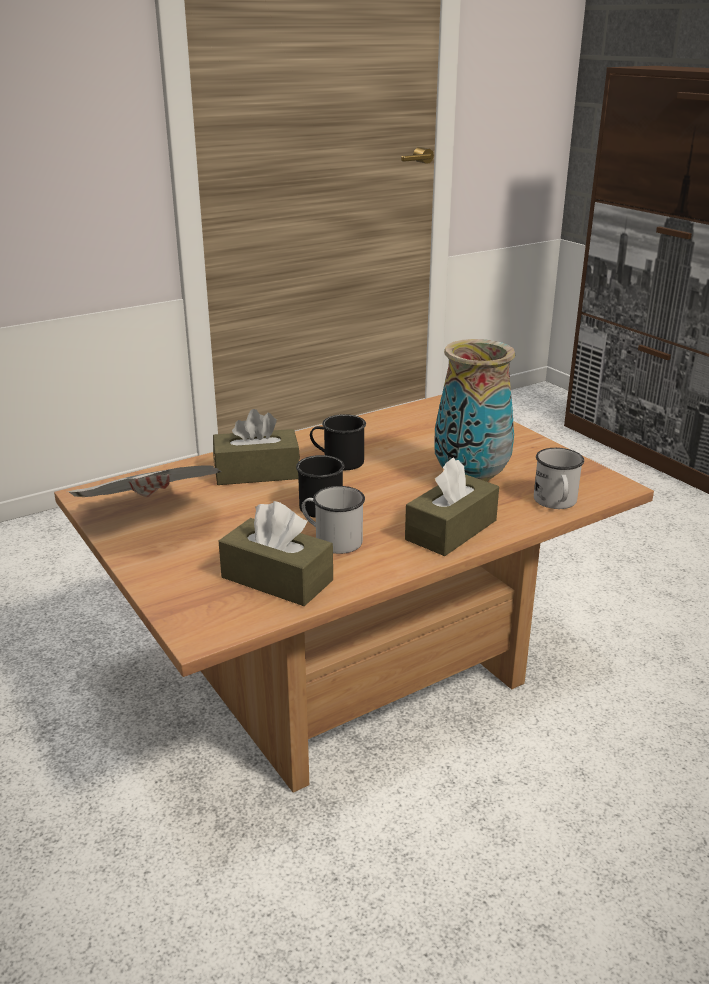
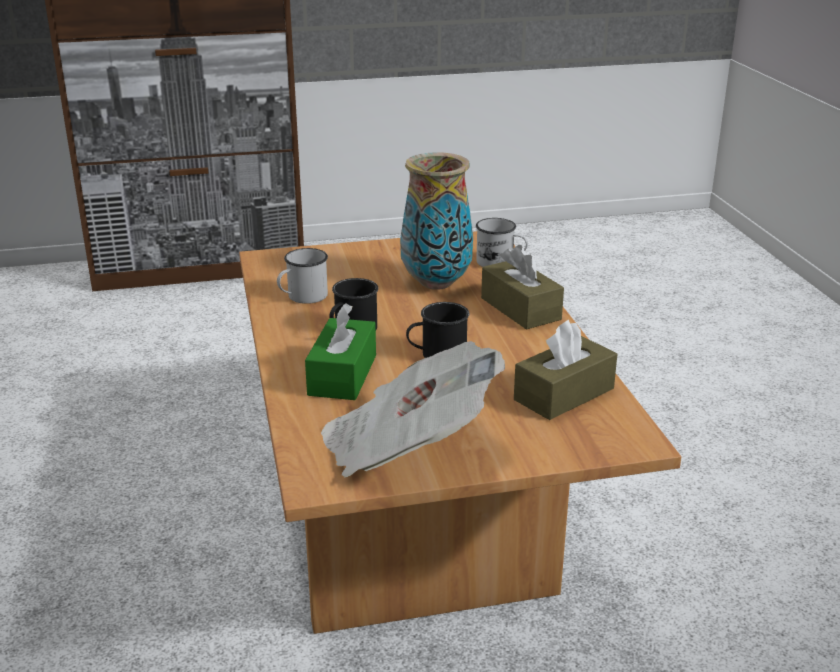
camera: 70 degrees left, 0 degrees up
(257, 472) = (342, 375): brown tissue box -> green tissue box
(332, 540) = (509, 359): white mug -> white mug (302, 297)

